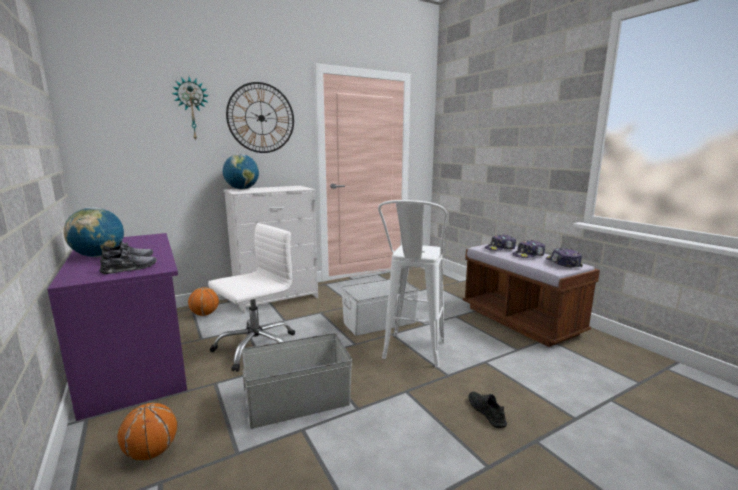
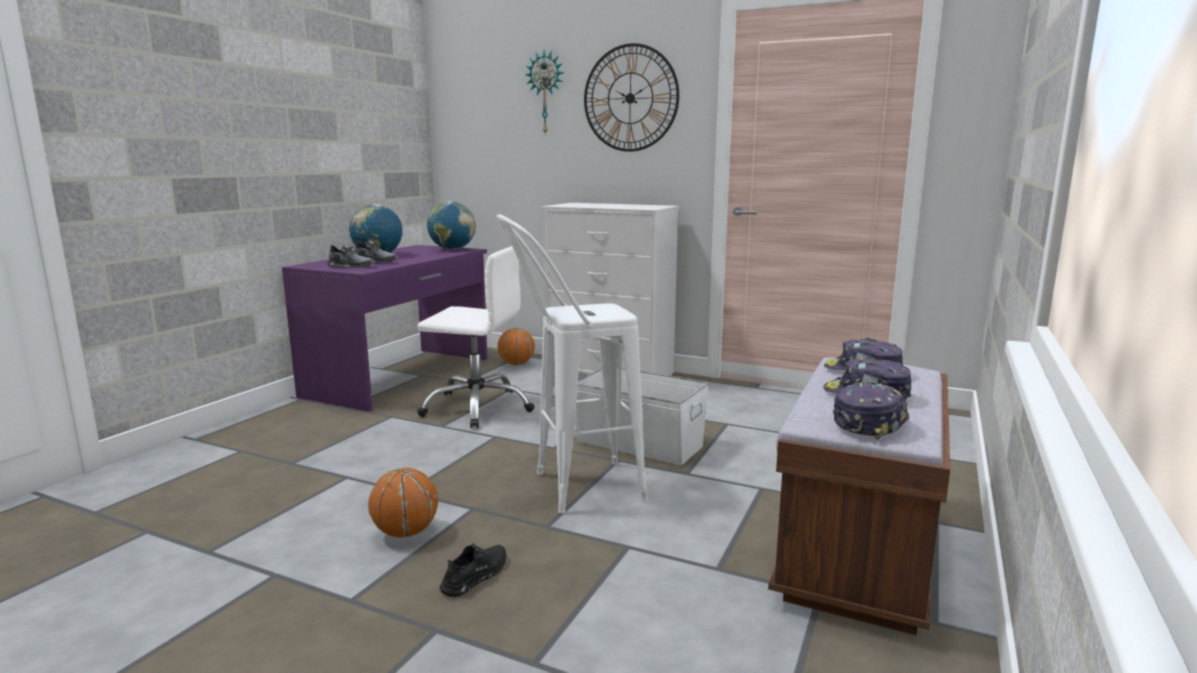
camera: 55 degrees right, 0 degrees up
(151, 452) = (274, 434): basketball -> basketball (405, 533)
(242, 189) = (583, 203): globe -> globe (452, 249)
(297, 402) = (392, 459): grey storage box -> none

